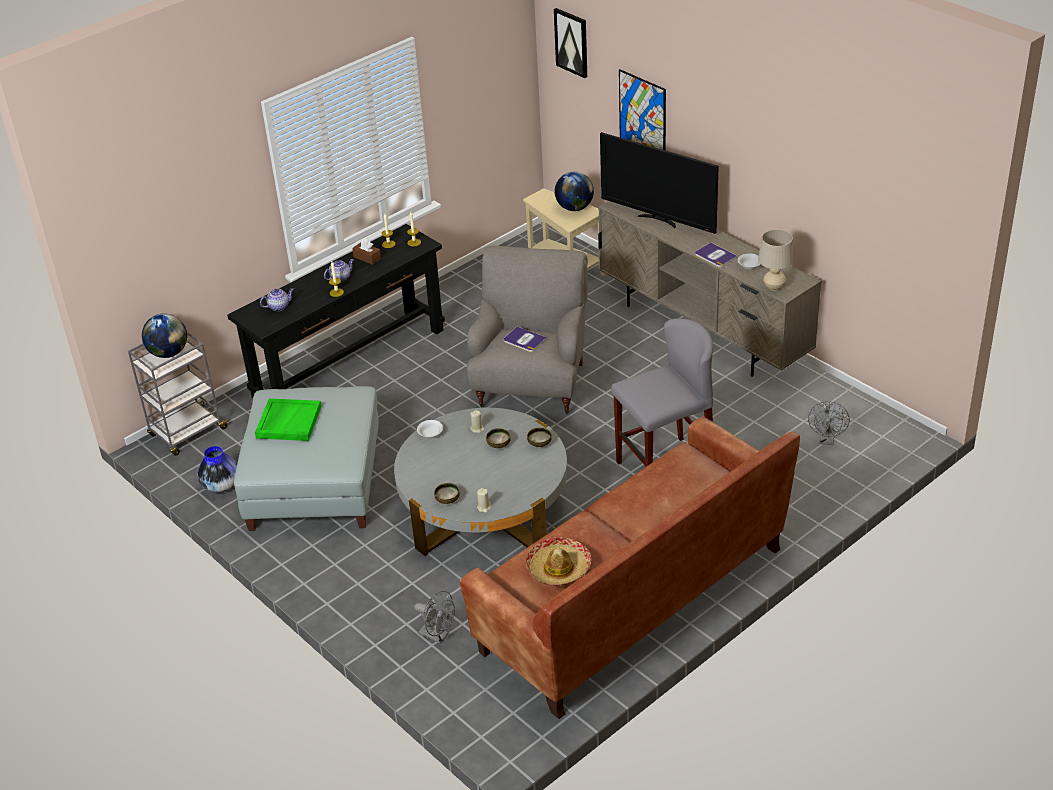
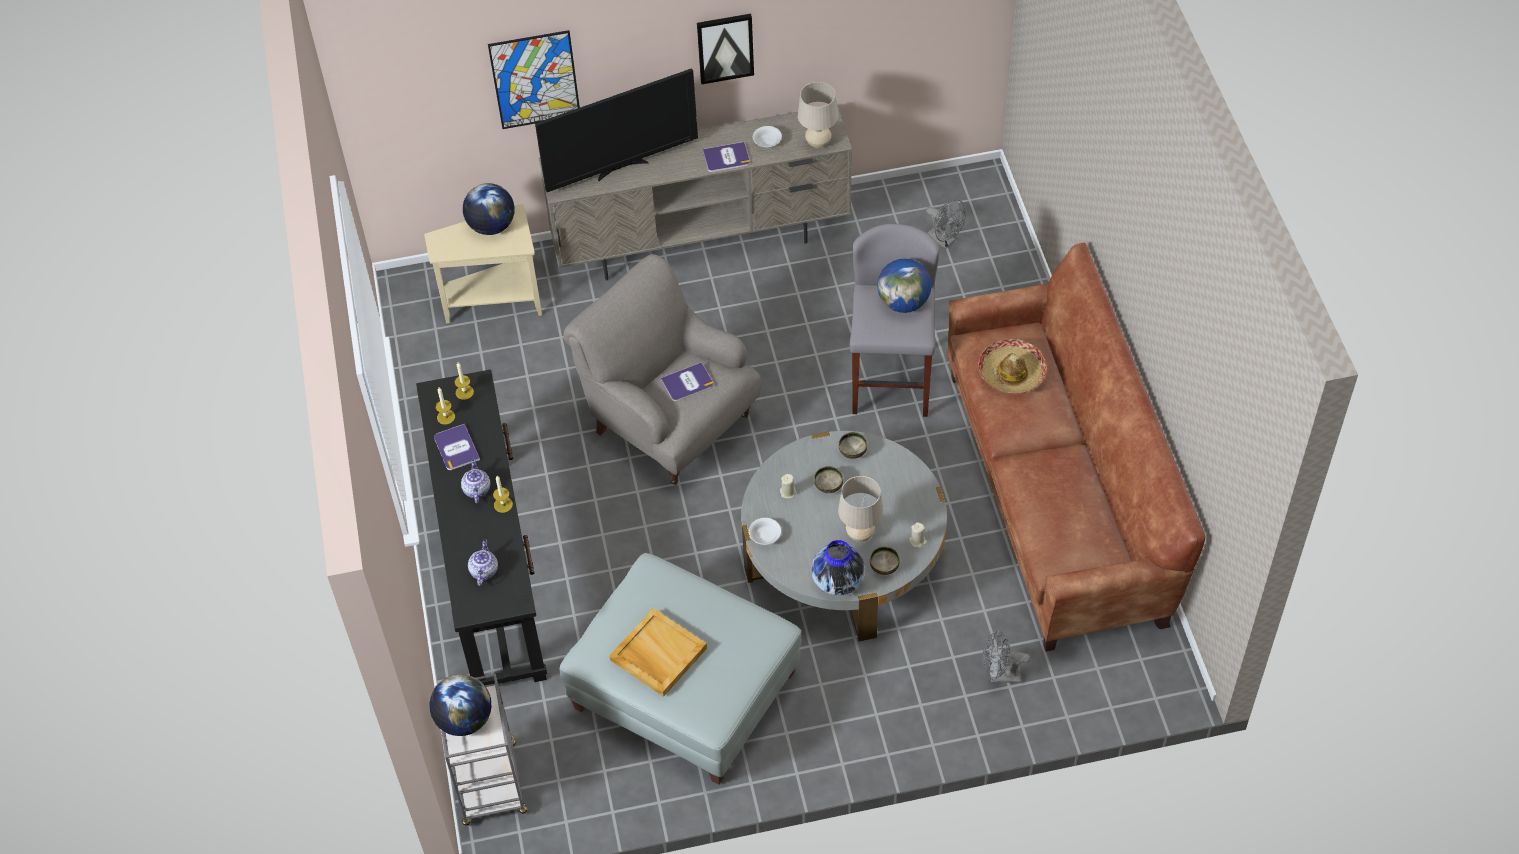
camera: 60 degrees left, 15 degrees up
(220, 485) = (617, 784): vase -> vase (838, 581)
(288, 421) = (657, 654): green tray -> beige tray
(367, 257) = (456, 448): brown tissue box -> book
(437, 635) = (999, 676): grey fan -> grey fan turned 150 degrees counterclockwise
(467, 477) = (860, 534): none -> beige table lamp
(558, 568) = (1074, 517): hat -> hat (1011, 373)
(572, 42) = (396, 53): picture -> picture (725, 47)
(672, 390) = (904, 303): none -> globe

